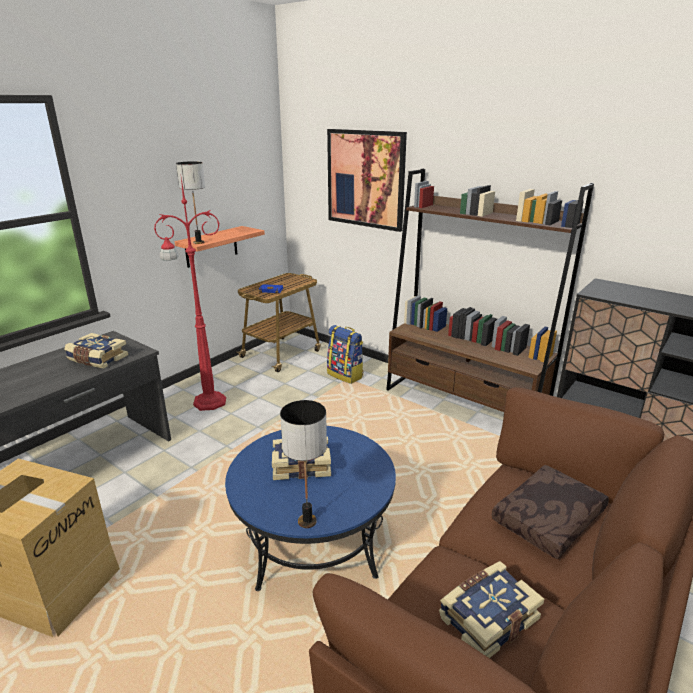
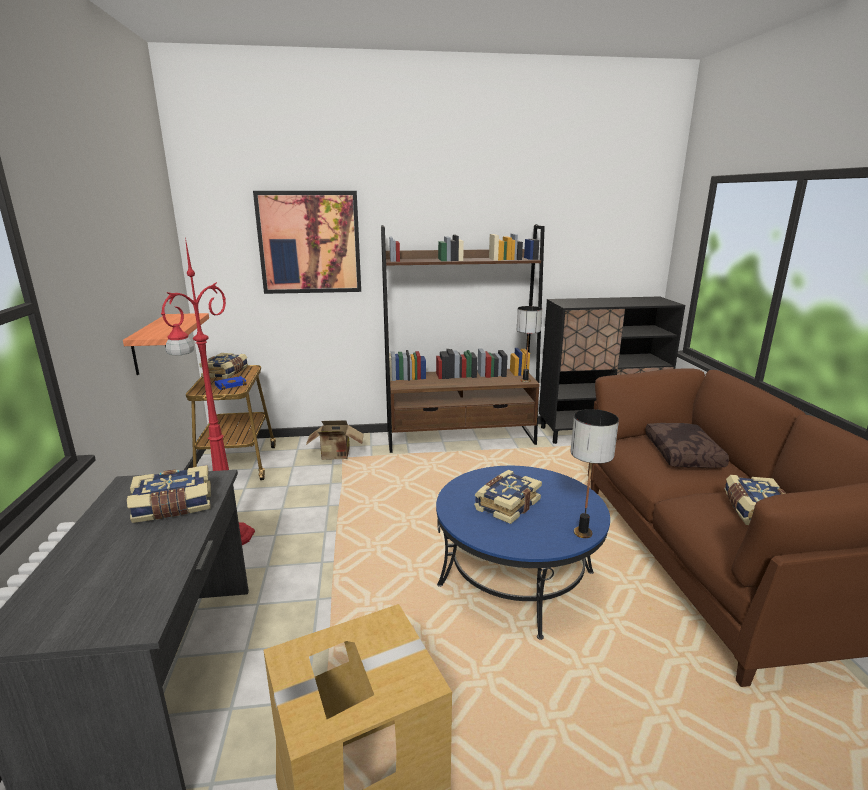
camera: 45 degrees left, 5 degrees down
(199, 242) = (165, 334): table lamp -> table lamp (525, 380)
(286, 280) = (226, 373): none -> book
(346, 375) = (336, 456): backpack -> cardboard box

